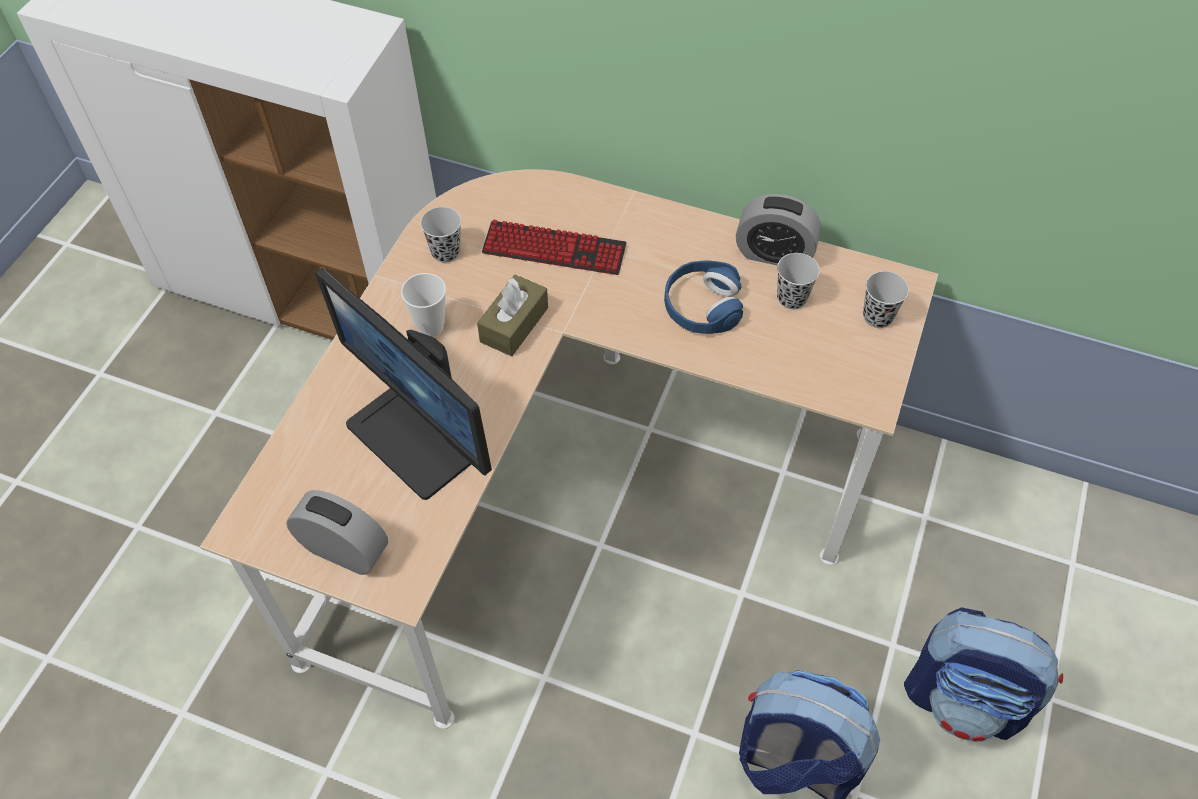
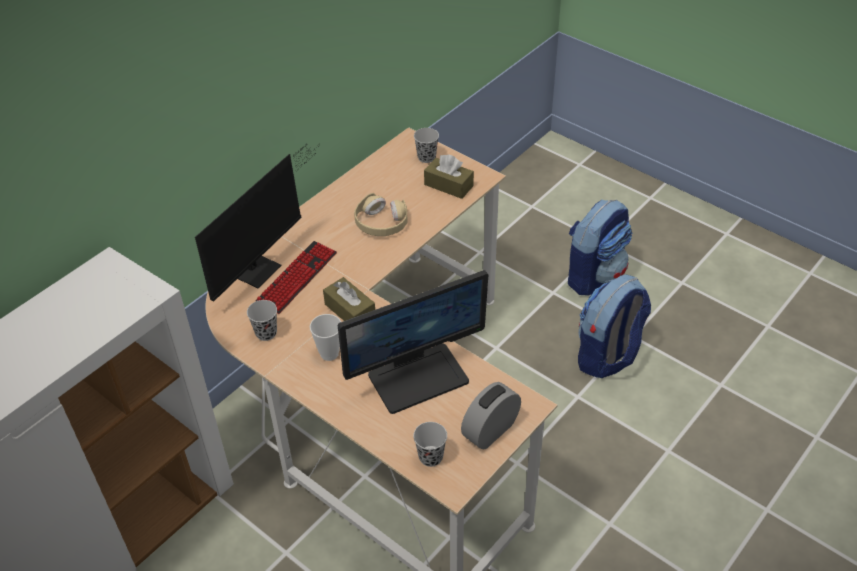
camera: 70 degrees left, 10 degrees down
(560, 207) = (261, 266): none -> monitor
(702, 306) = (381, 223): blue headphones -> beige headphones
(774, 254) = (358, 183): alarm clock -> none
(791, 298) = (396, 185): black cup -> black cup (430, 457)
(827, 363) = (448, 185): none -> brown tissue box

